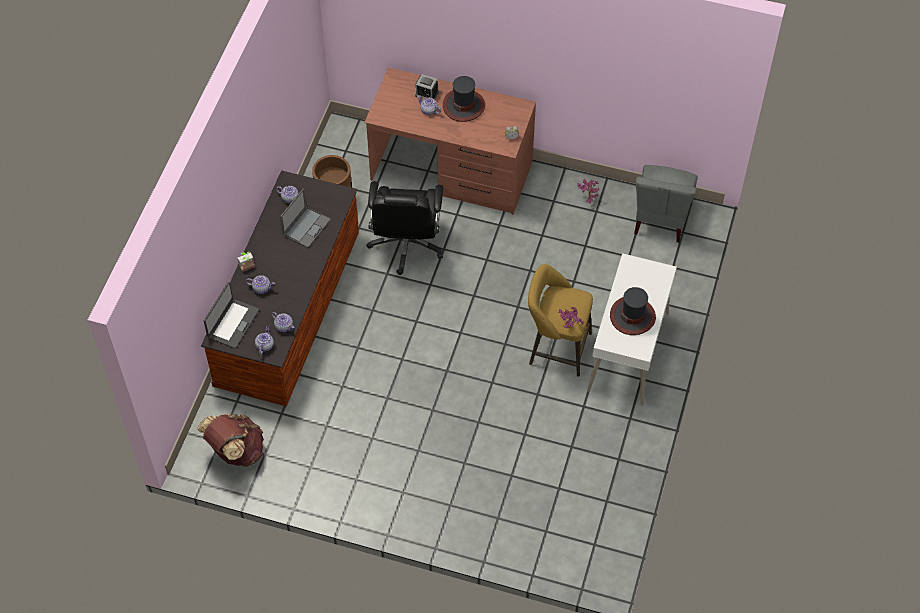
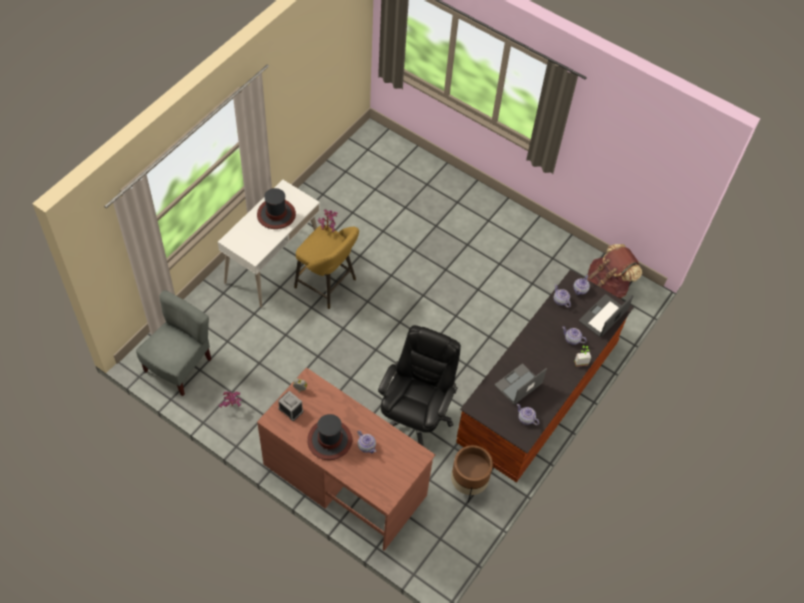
camera: 165 degrees left, 0 degrees up
(426, 93) = (361, 467): alarm clock -> alarm clock (290, 410)

